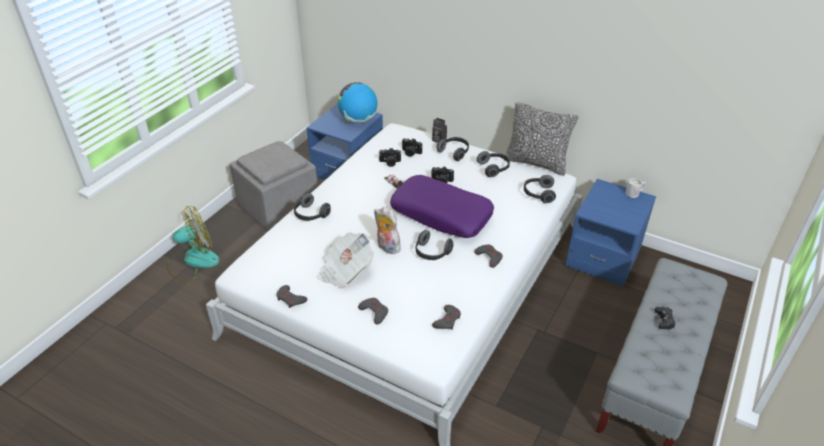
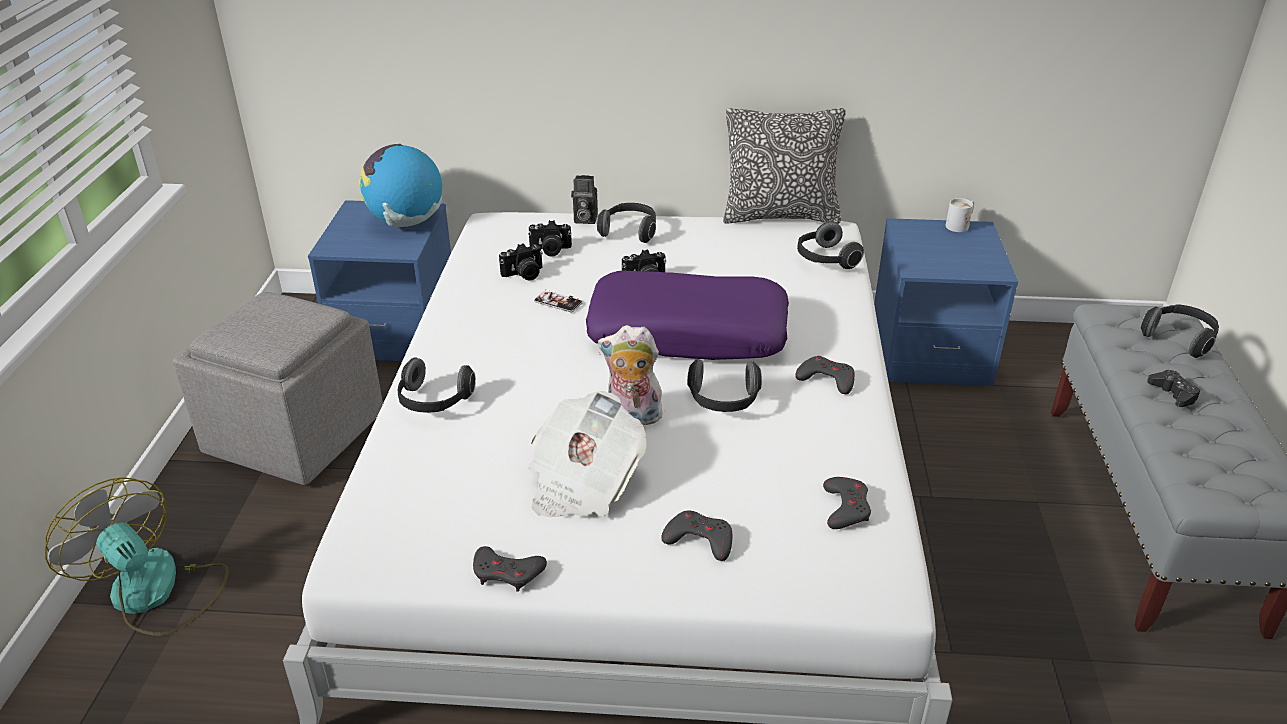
camera: 25 degrees left, 5 degrees down
(193, 261) = (156, 593): fan -> fan turned 90 degrees counterclockwise
(494, 168) = (720, 239): headphones -> headphones (1179, 339)

